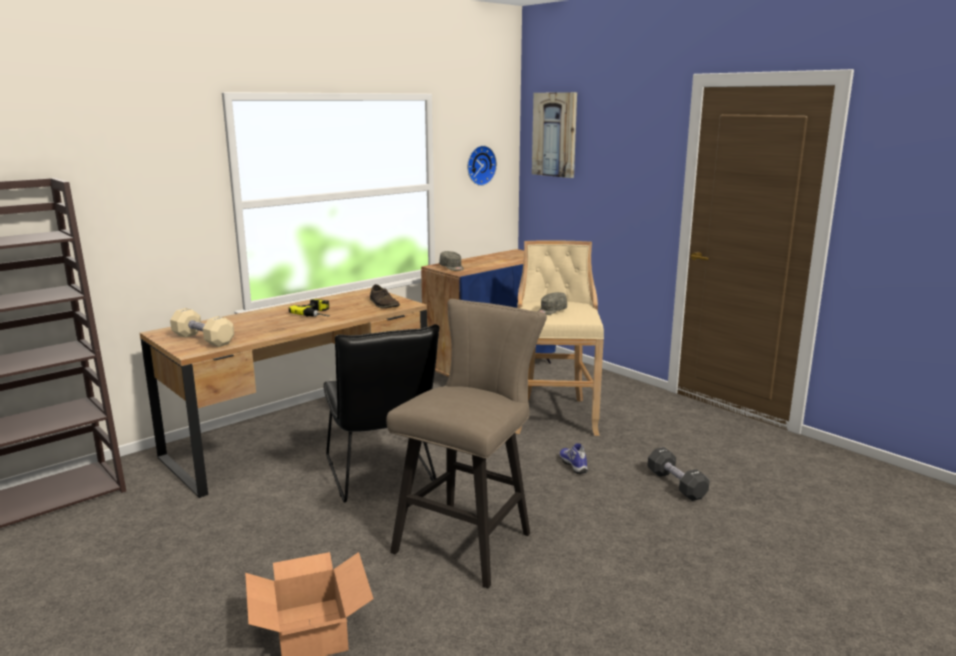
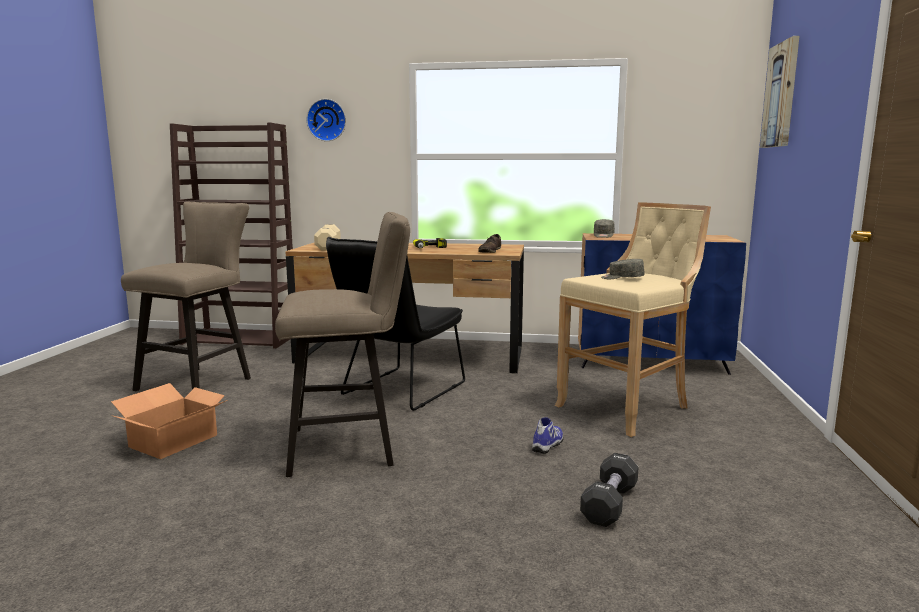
camera: 50 degrees right, 5 degrees down
(151, 569) = (201, 382): none -> beige stool
(479, 165) = (692, 137): wall clock -> wall clock (327, 120)

